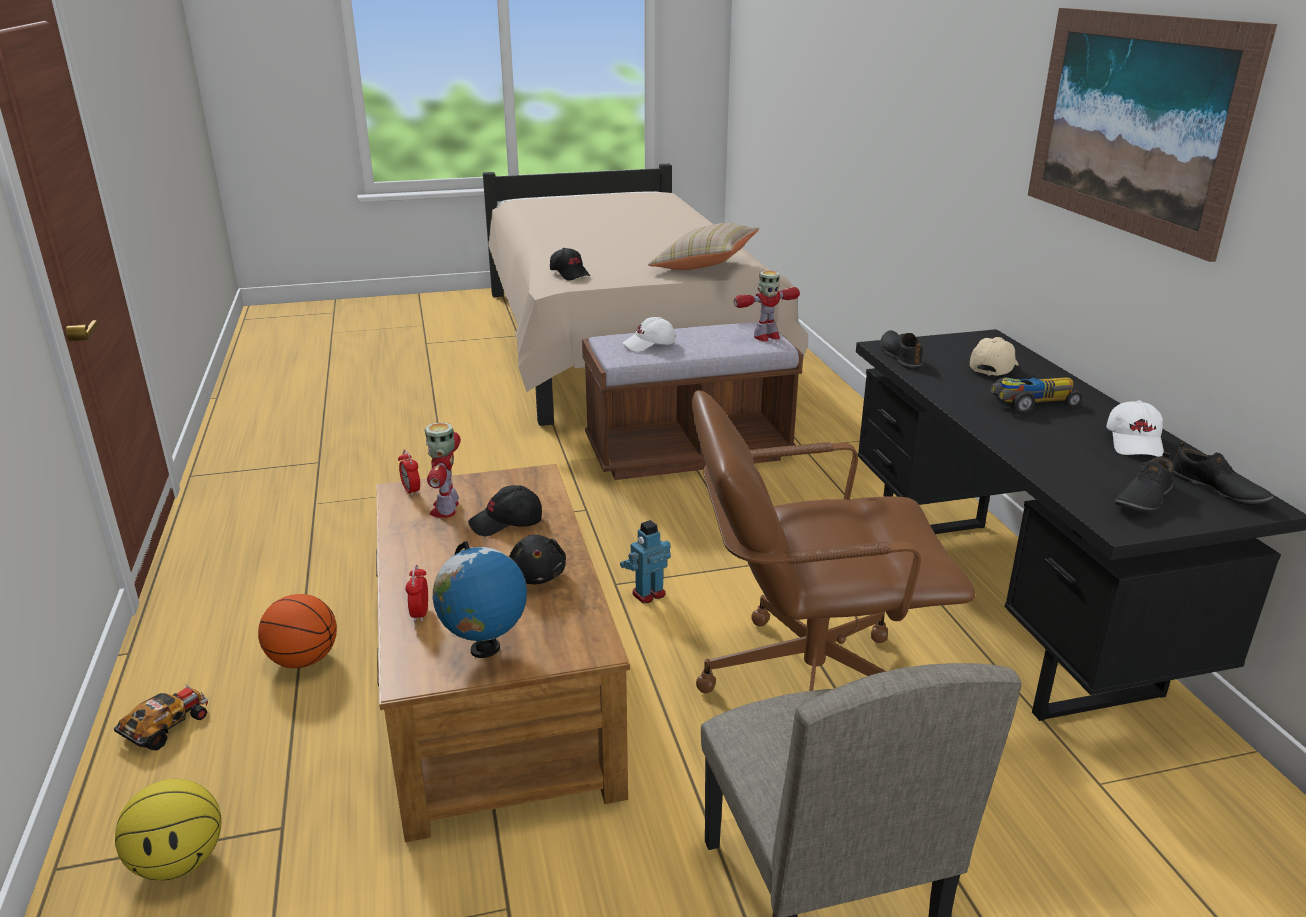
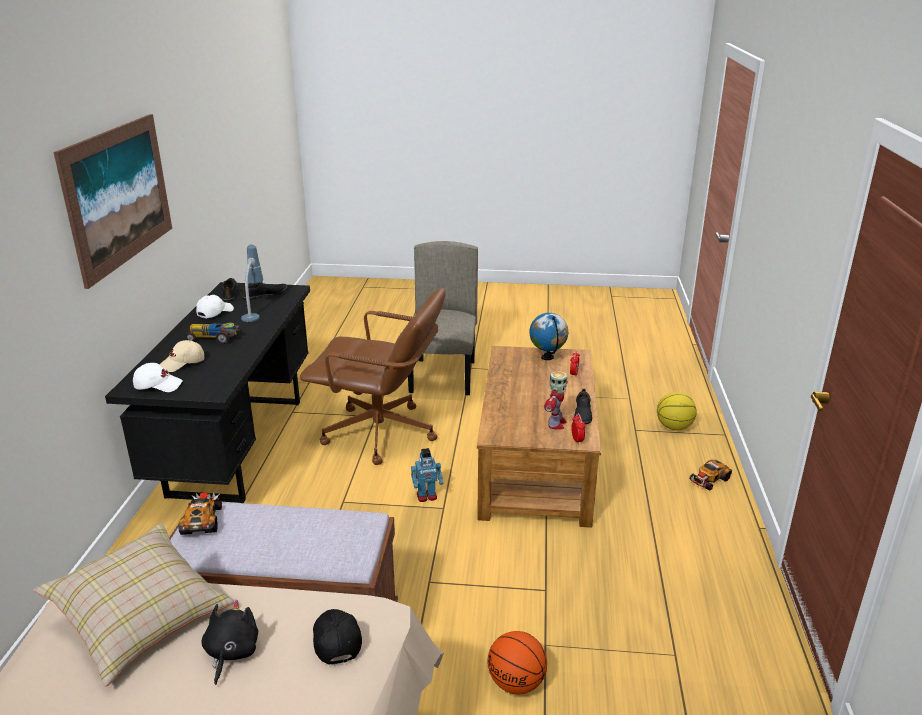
camera: 160 degrees left, 0 degrees up
(302, 660) = (645, 500): basketball -> basketball (517, 683)
(506, 523) = (522, 408): black cap -> none
(537, 576) = (516, 380): black plush toy -> black plush toy (231, 653)
(649, 345) = (325, 532): white cap -> white cap (158, 385)
(766, 337) = (202, 521): toy robot -> toy car
(900, 355) = (218, 383): black shoe -> black shoe (581, 415)
(1069, 454) = (254, 313): none -> table lamp

